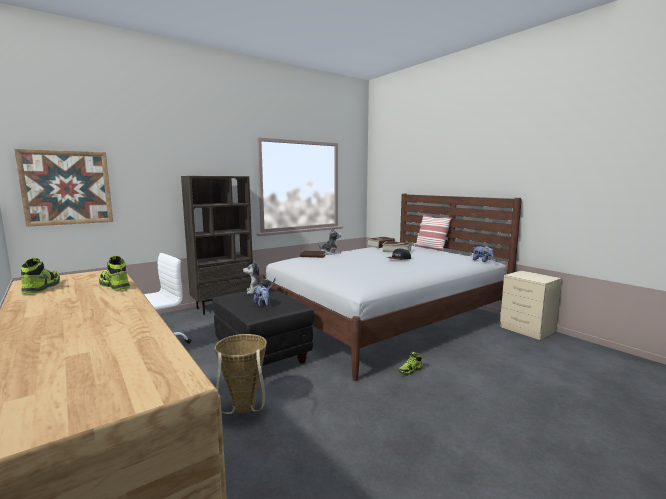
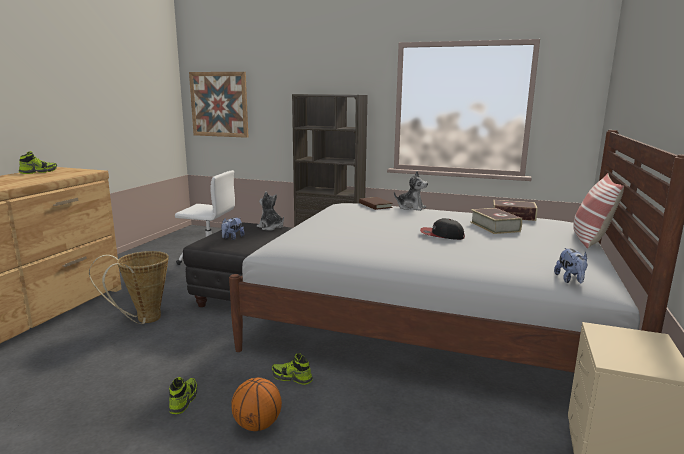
camera: 55 degrees right, 5 degrees up
(114, 285) = (48, 178): shoe -> shoe (183, 400)
(456, 395) = (257, 425): none -> basketball

